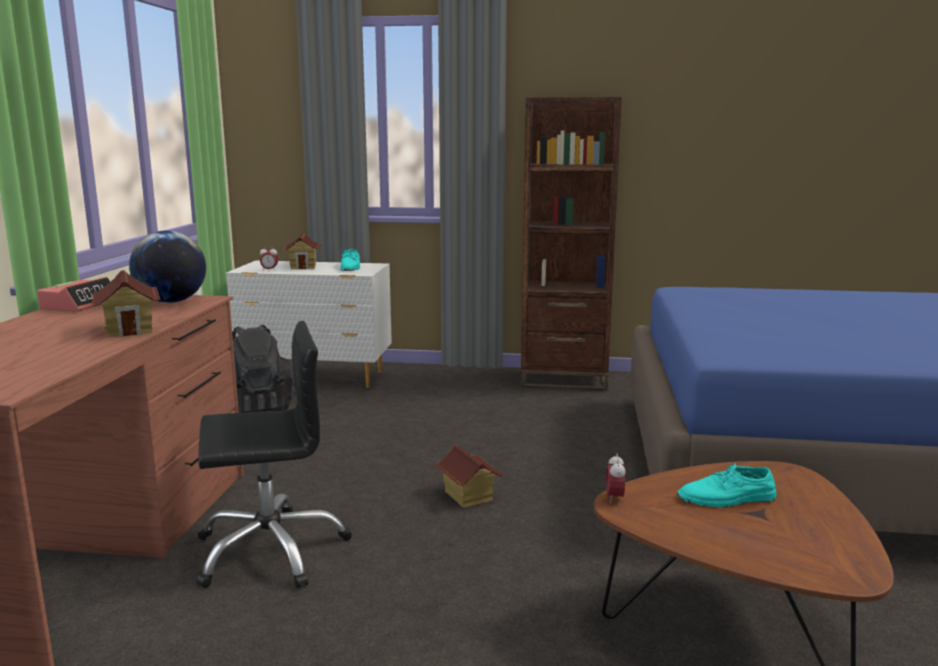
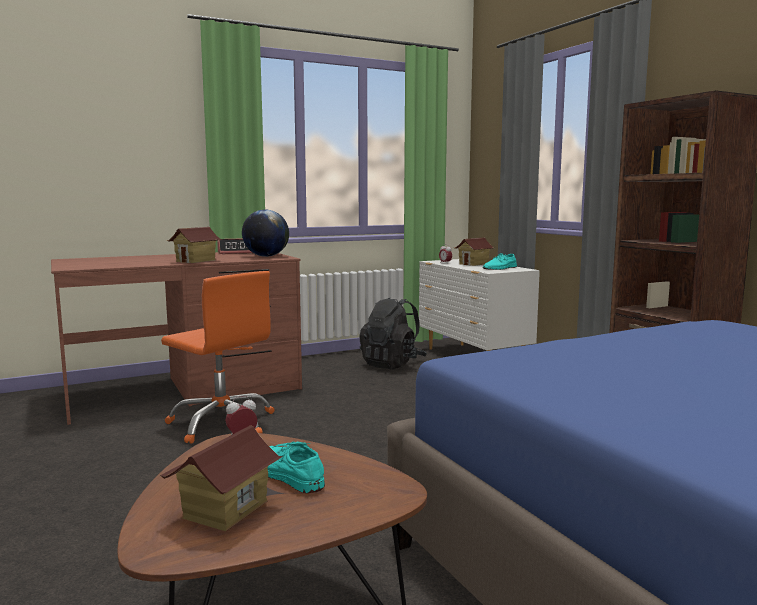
camera: 55 degrees right, 5 degrees down
(270, 550) = (222, 423): black office chair -> orange office chair
(468, 496) = (365, 449): toy house -> toy house (225, 510)

